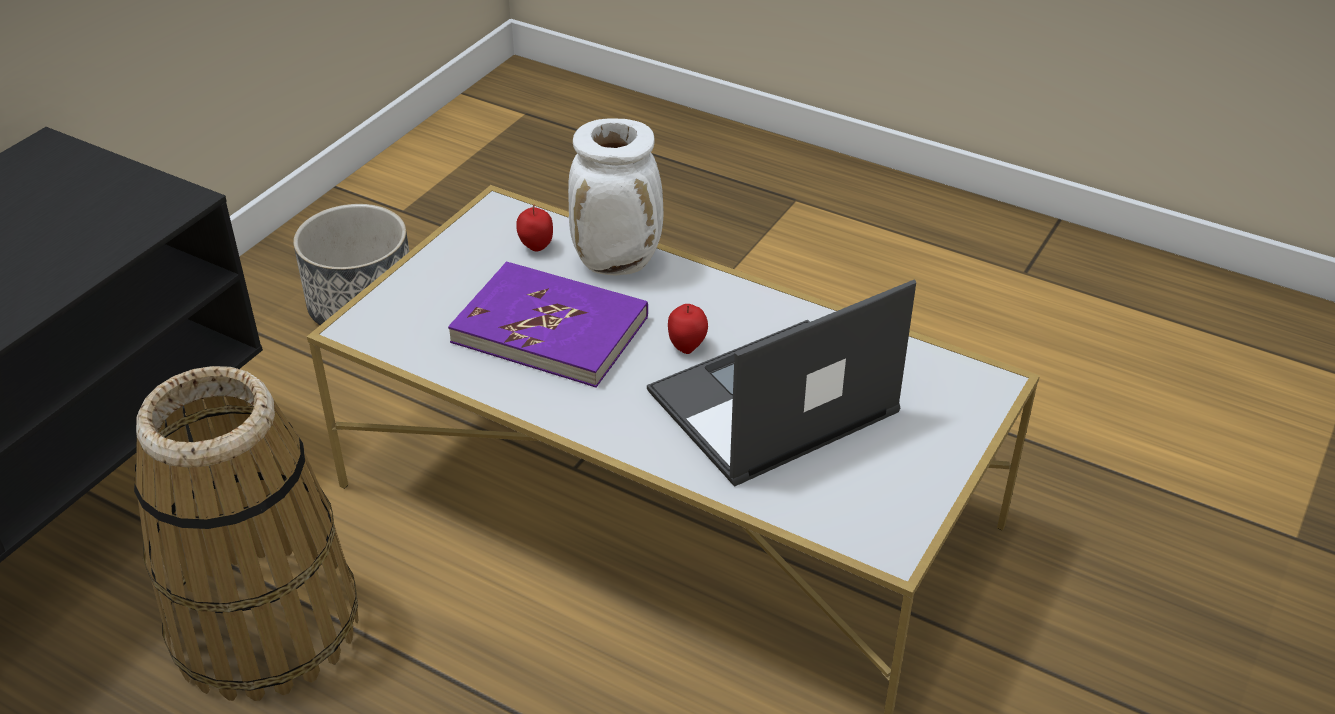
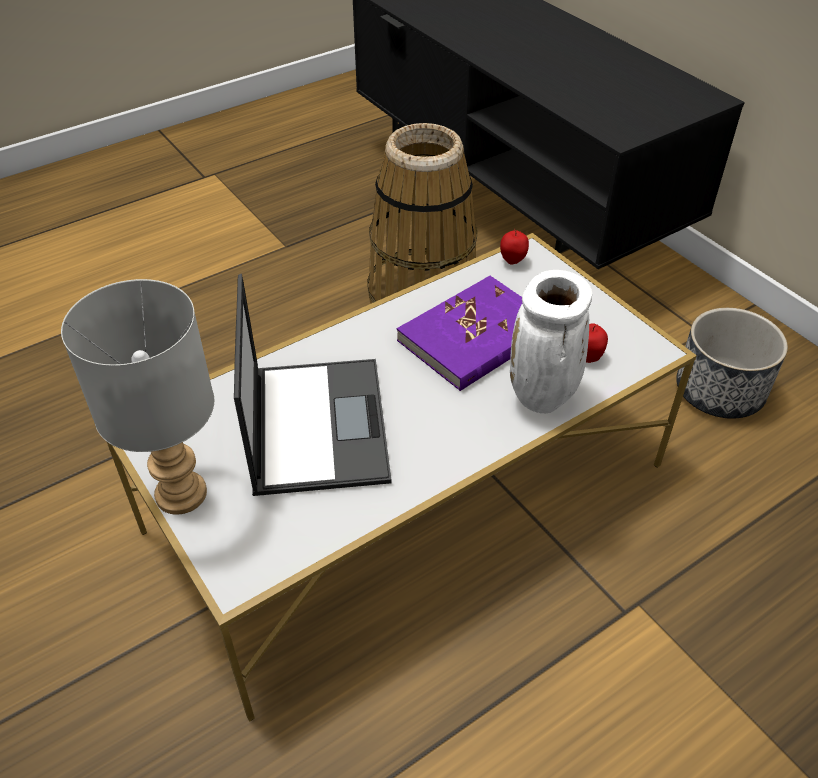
camera: 115 degrees right, 5 degrees up
(687, 346) = (411, 401): apple -> apple (512, 261)
(944, 464) = (180, 495): none -> grey table lamp

